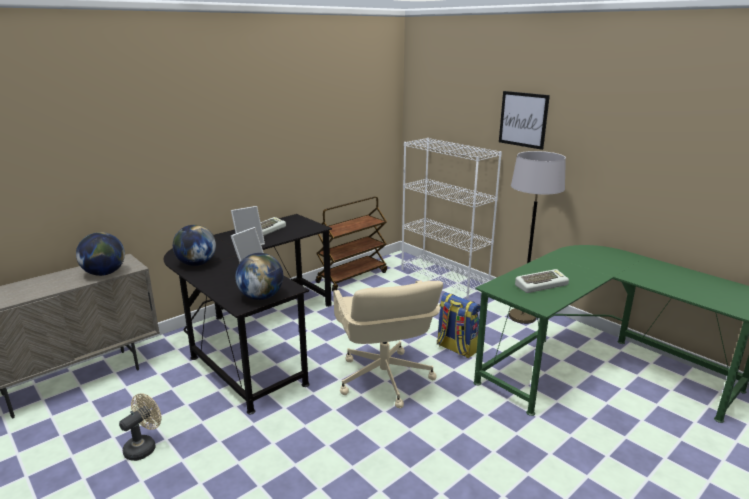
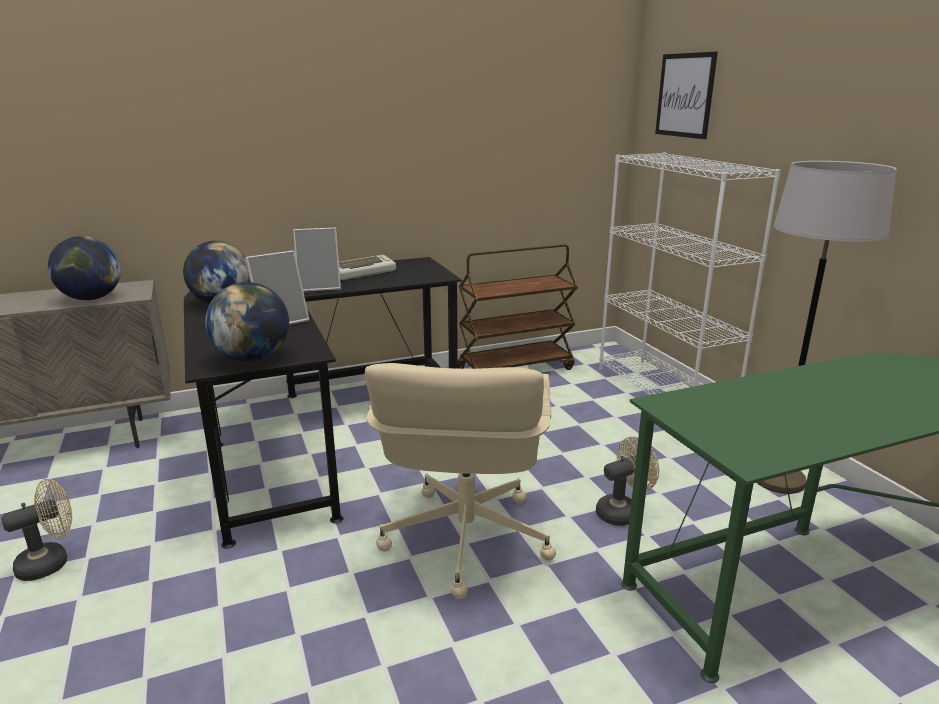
camera: 20 degrees right, 0 degrees up
(456, 348) = (622, 511): backpack -> beige fan
(523, 119) = (826, 105): picture -> picture (685, 95)
(541, 284) = (774, 414): keyboard -> none

